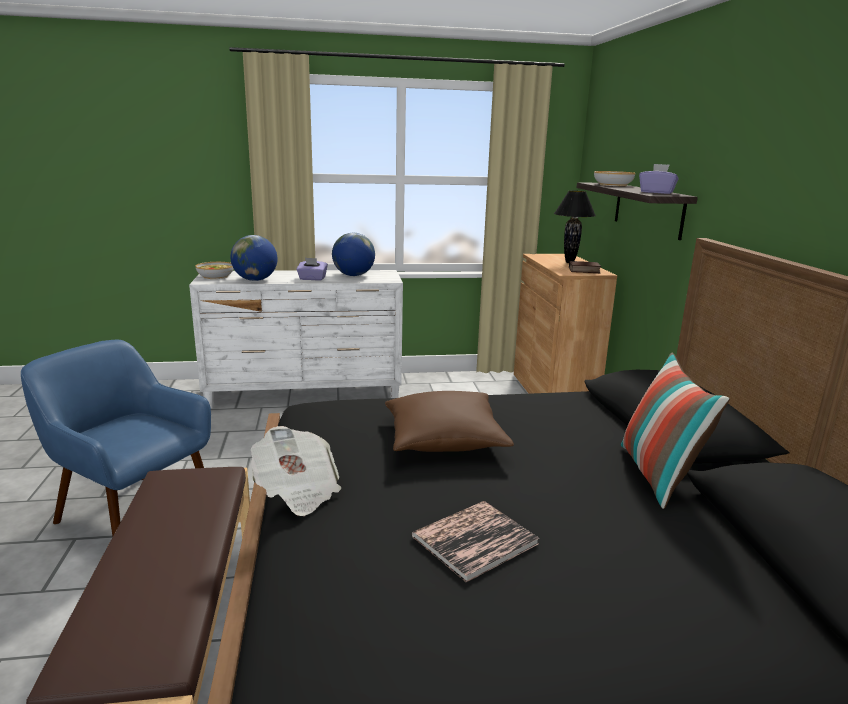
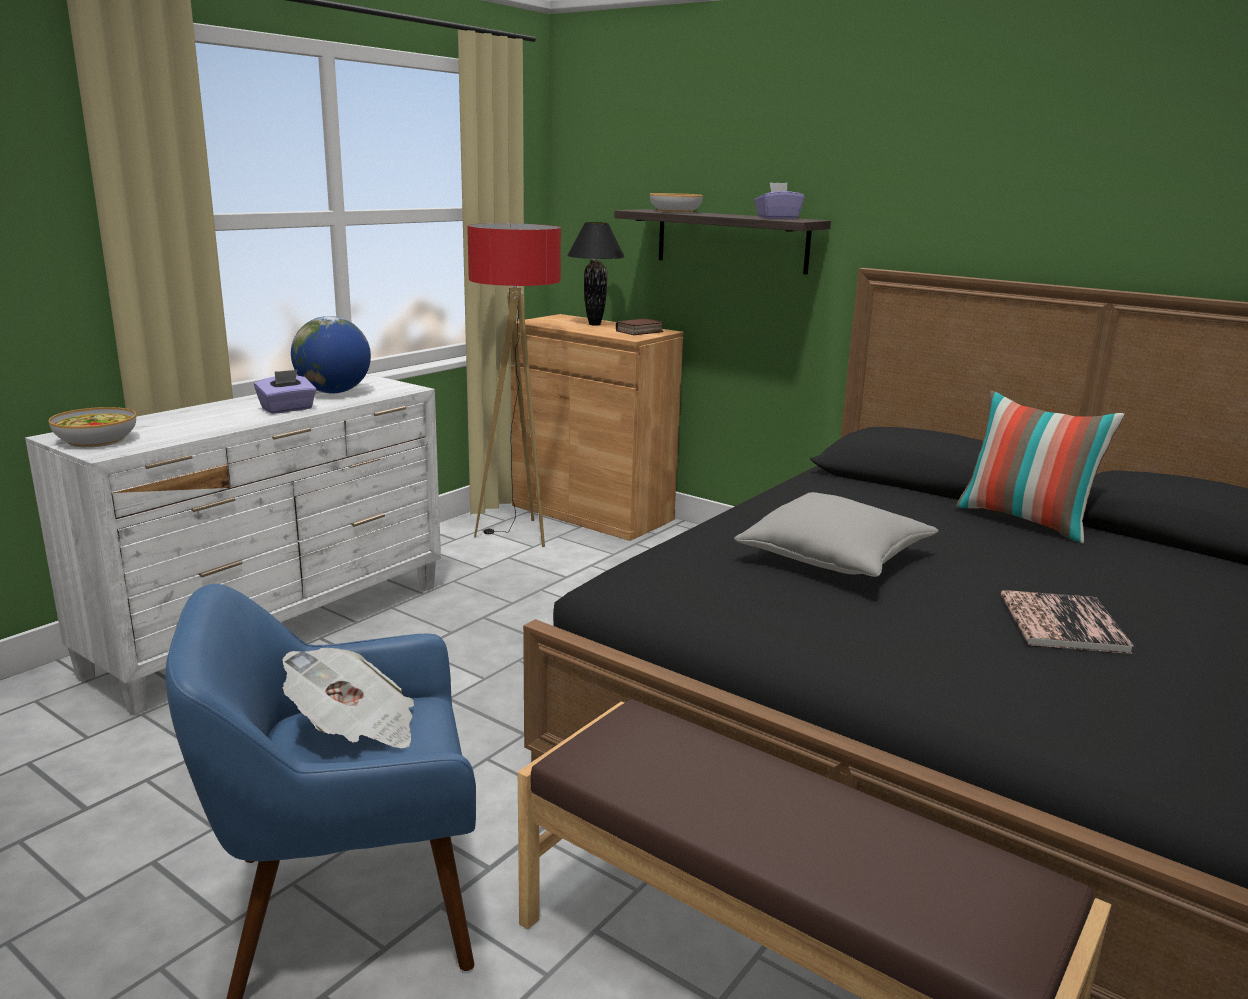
camera: 45 degrees left, 0 degrees up
(255, 280) = (197, 430): globe -> none
(297, 490) = (853, 663): newspaper -> newspaper (355, 728)
(444, 439) = (835, 558): brown pillow -> grey pillow
(487, 390) = (516, 534): none -> floor lamp

